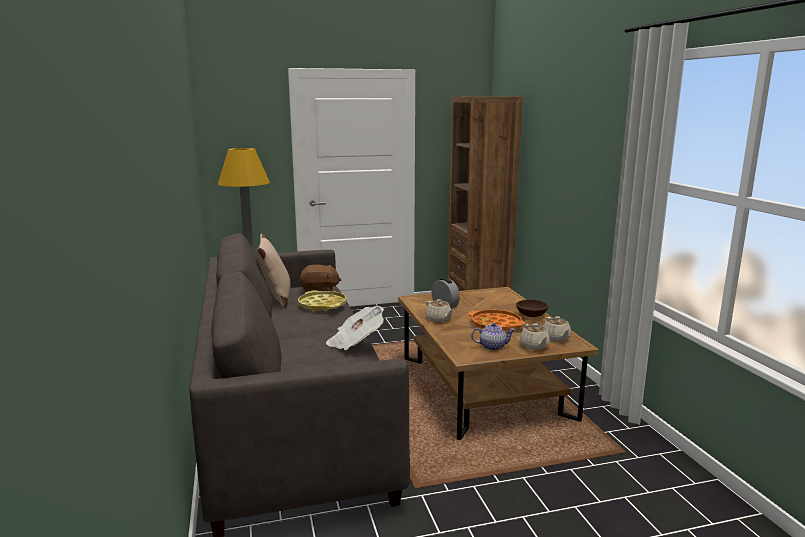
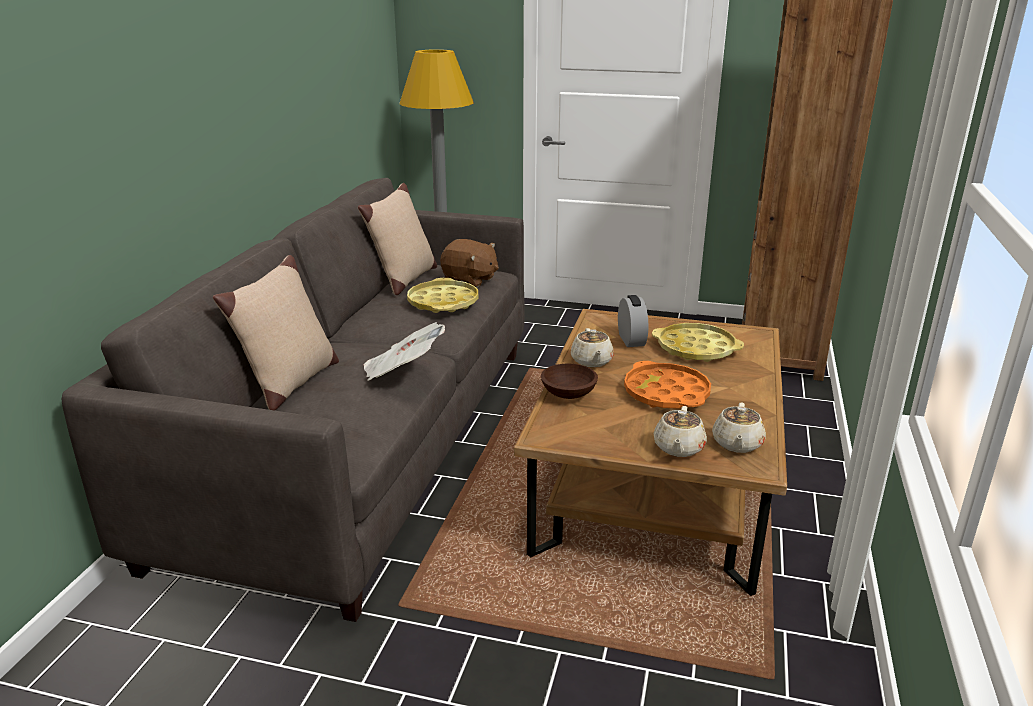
camera: 30 degrees right, 10 degrees up
(290, 365) = (289, 384): none -> beige pillow
(482, 303) = (696, 349): none -> yellow tray
(492, 346) = (611, 430): teapot -> none
(532, 315) = (749, 391): brown bowl -> brown bowl (569, 394)

